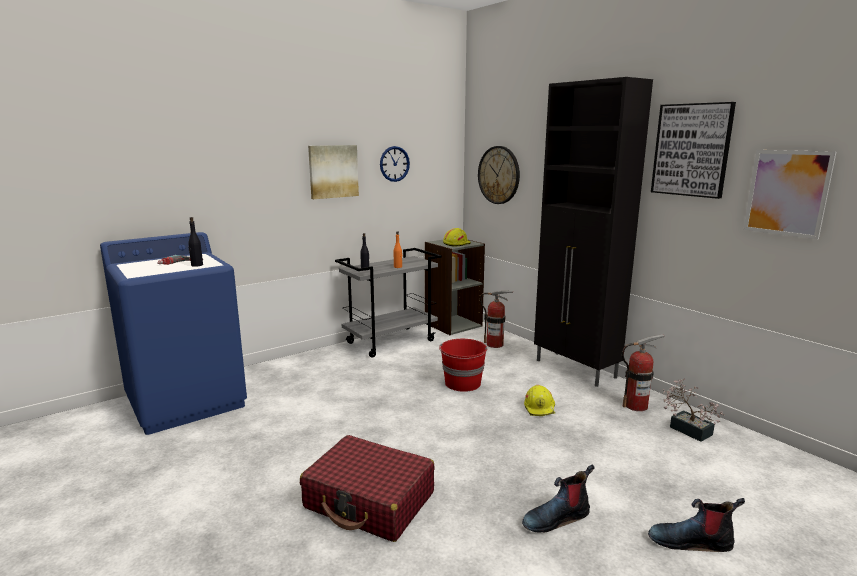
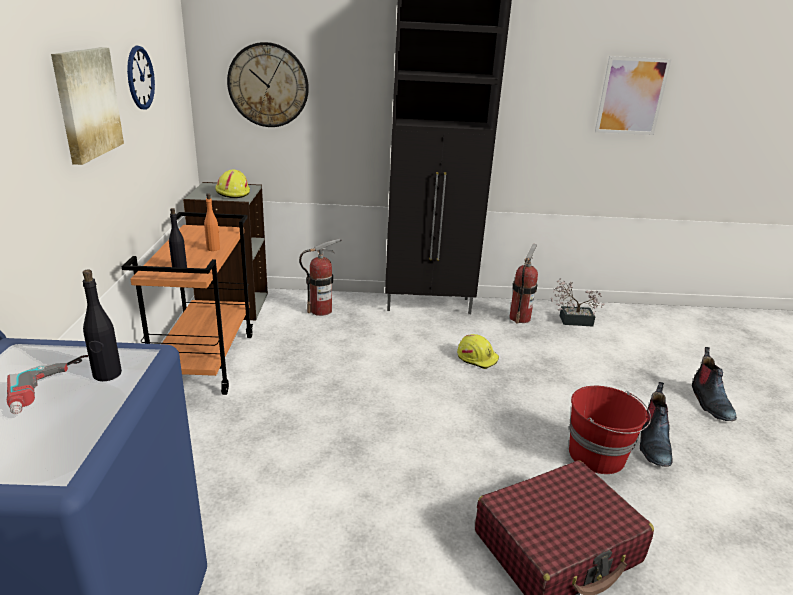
camera: 55 degrees left, 10 degrees up
(391, 341) = (205, 361): grey cart -> orange cart
(463, 383) = (380, 370): red bucket -> red bucket (598, 455)
(691, 150) = (547, 55): picture -> none
(691, 541) = (709, 402): boot -> boot turned 45 degrees counterclockwise

